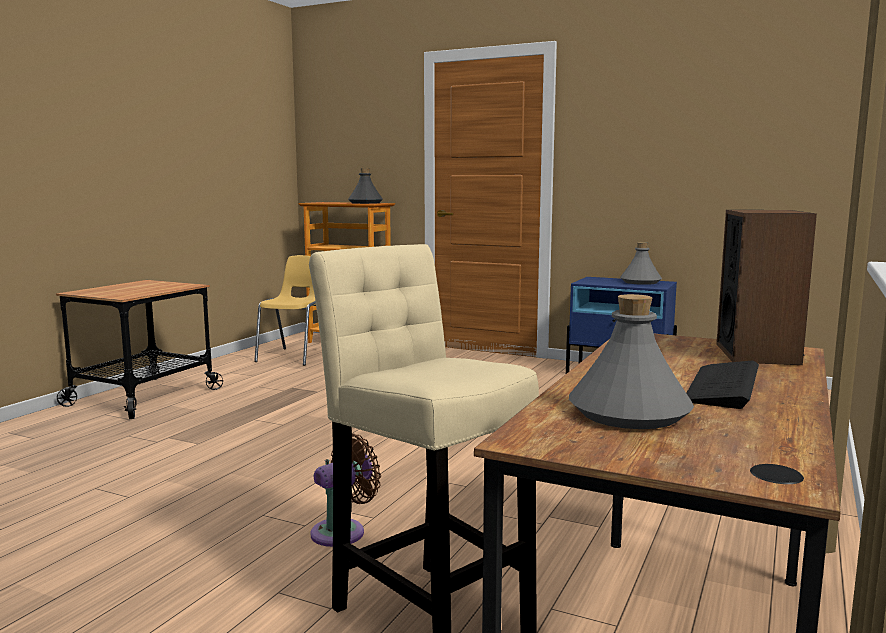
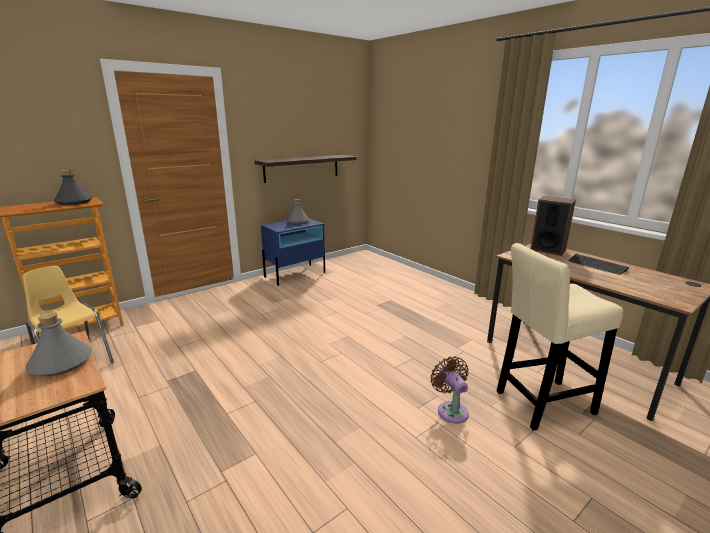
camera: 65 degrees left, 10 degrees up
(628, 413) = (637, 284): grey bottle -> grey bottle (61, 363)
(681, 192) = (302, 168): none -> shelf

